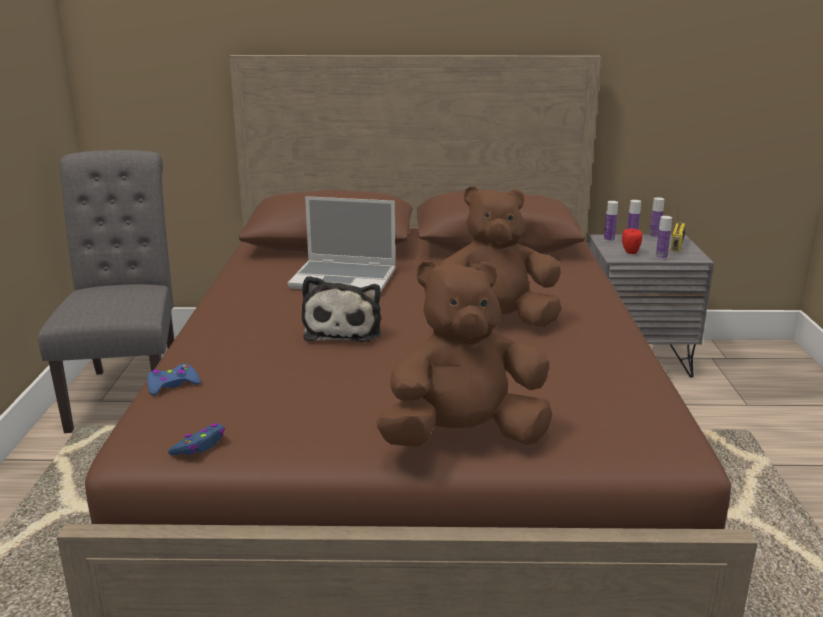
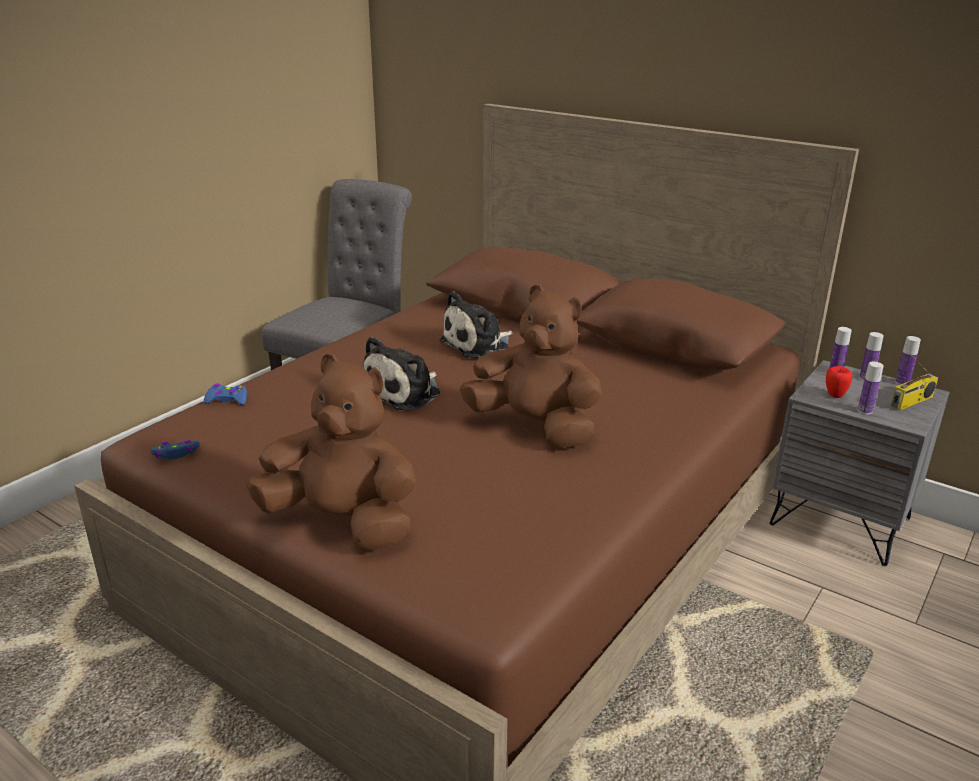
camera: 35 degrees right, 5 degrees up
(345, 279) = (478, 345): laptop -> plush toy

